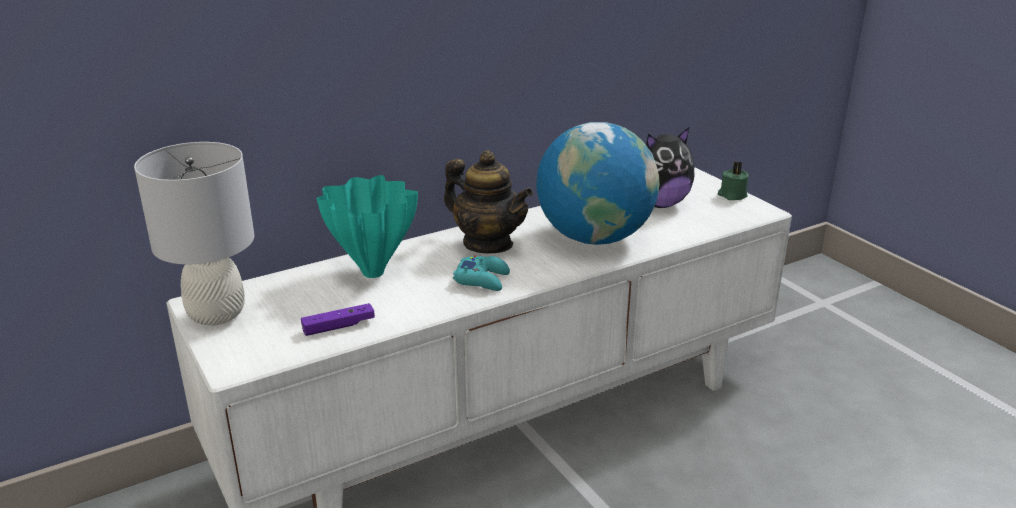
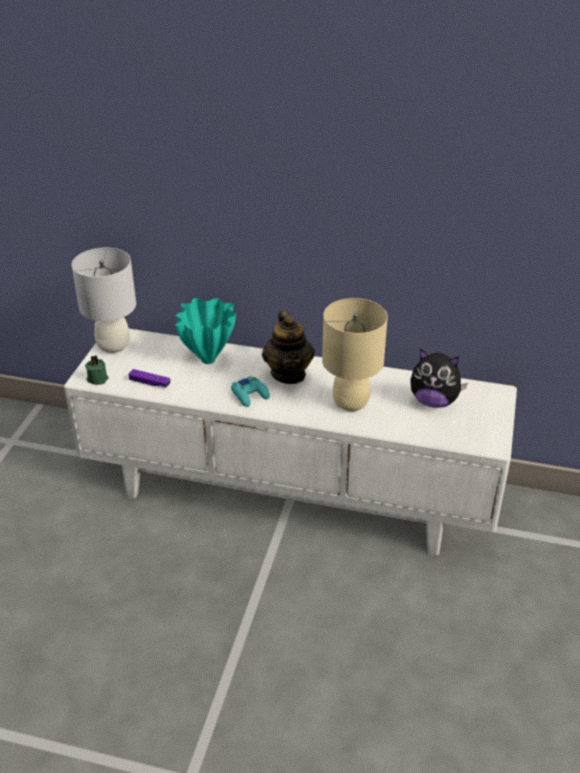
camera: 45 degrees right, 10 degrees up
(595, 238) = (351, 403): globe -> beige table lamp
(732, 195) = (495, 422): green candle -> green candle (97, 378)

